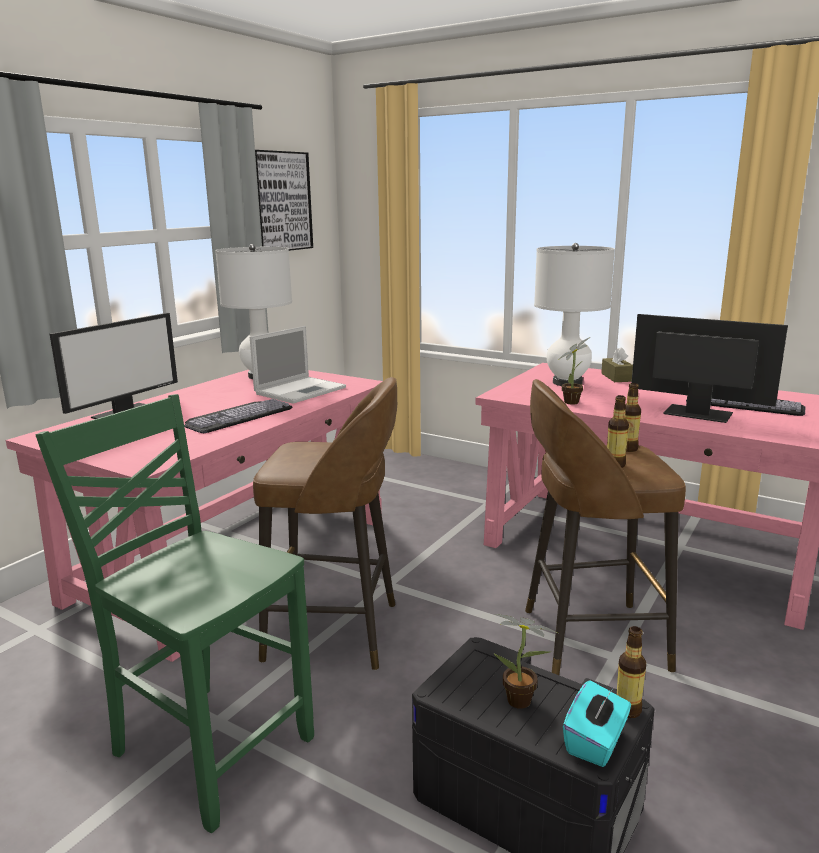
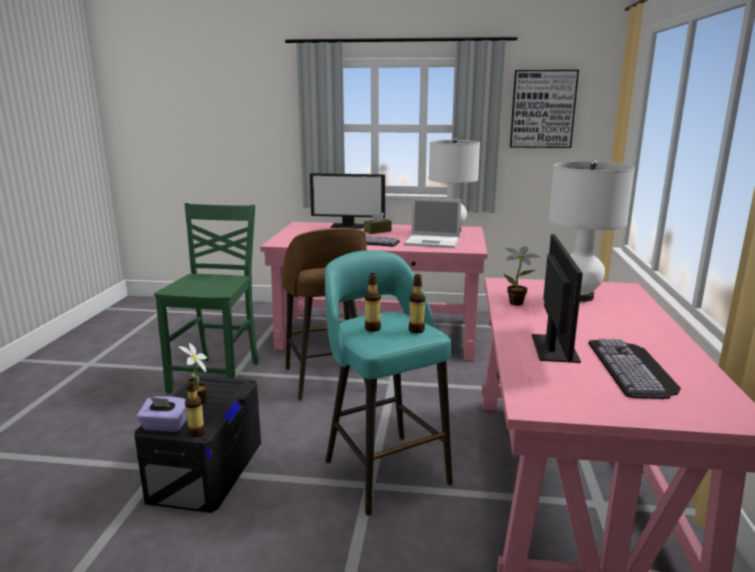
camera: 65 degrees right, 0 degrees up
(589, 639) = (385, 470): brown stool -> turquoise stool
(596, 742) = (165, 426): turquoise tissue box -> purple tissue box
(616, 377) = (635, 311): brown tissue box -> brown tissue box (377, 231)

